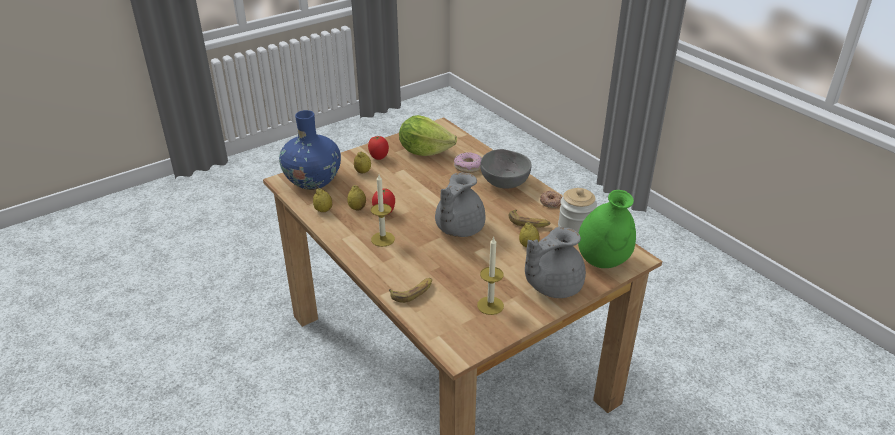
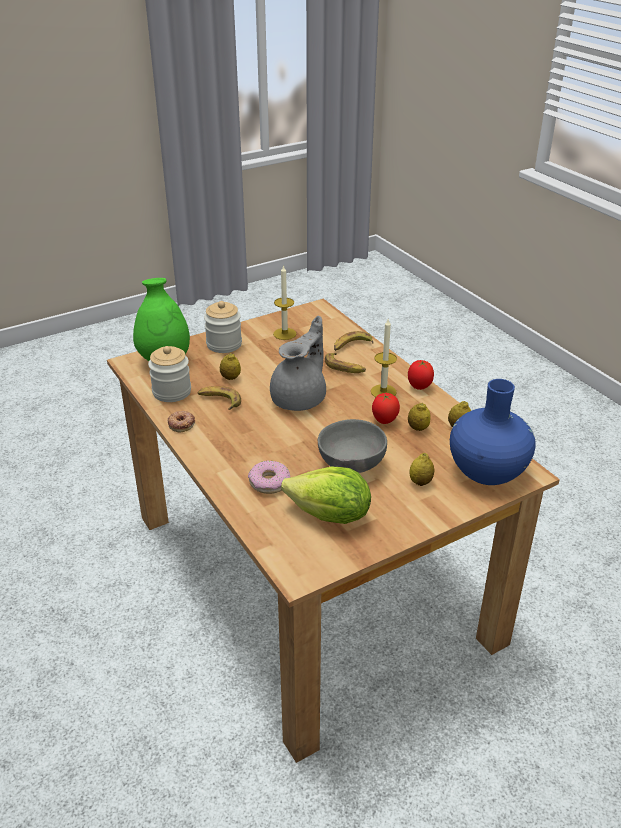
camera: 175 degrees left, 0 degrees up
(379, 158) = (400, 507): tomato -> tomato (419, 387)
(419, 263) = (344, 367): none -> banana
(505, 182) = (226, 454): grey bowl -> grey bowl (350, 465)
(552, 286) = (224, 344): grey teapot -> jar

